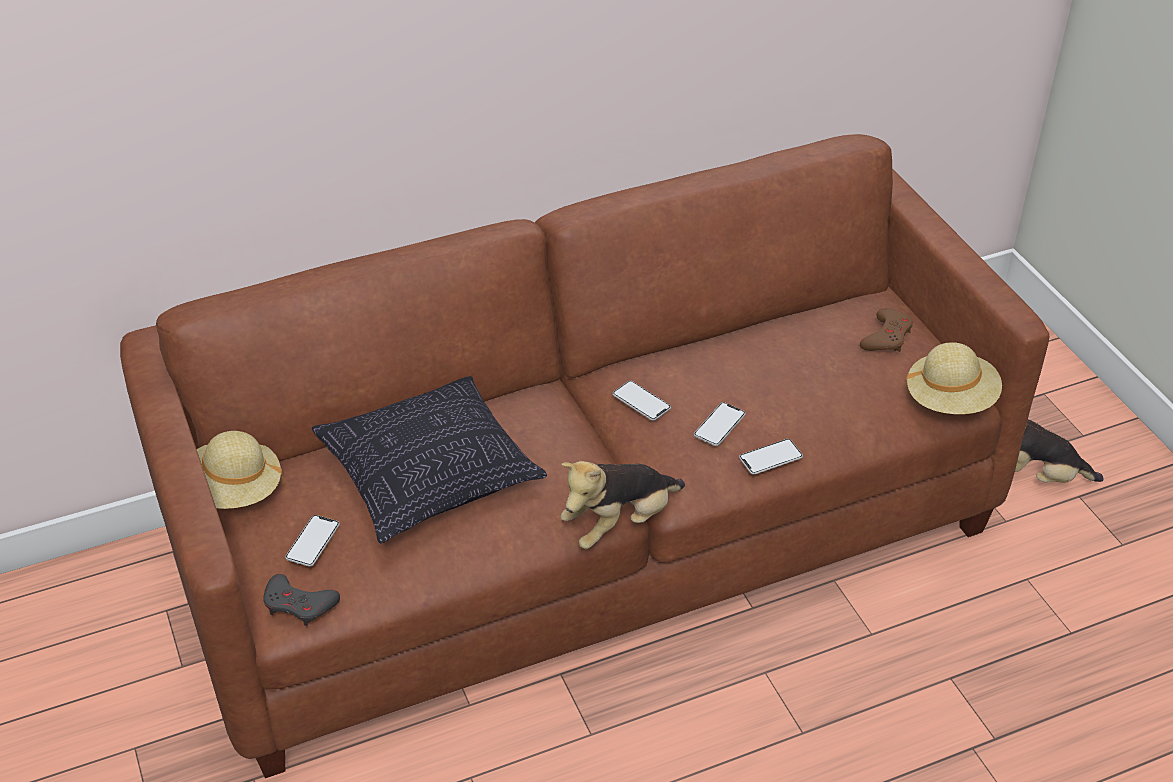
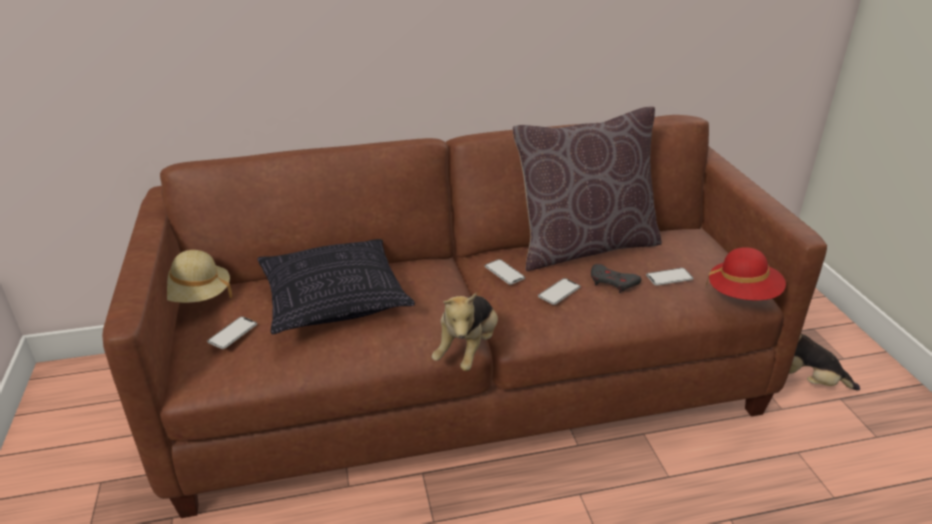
camera: 10 degrees right, 10 degrees down
(299, 604) = (205, 375): grey game controller -> grey game controller (613, 282)
(619, 523) = (467, 349): plush toy -> plush toy turned 45 degrees counterclockwise
(738, 344) = (584, 246): none -> brown pillow
(770, 458) = (594, 317): phone -> phone (669, 277)
(886, 336) = (696, 251): brown game controller -> none
(950, 400) = (743, 295): beige hat -> red hat

